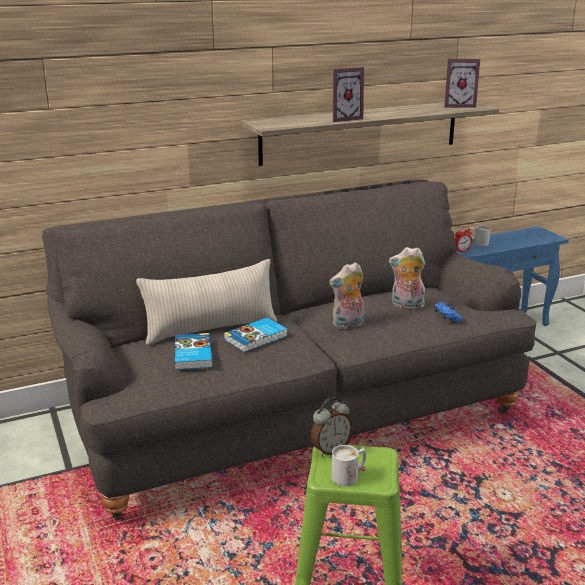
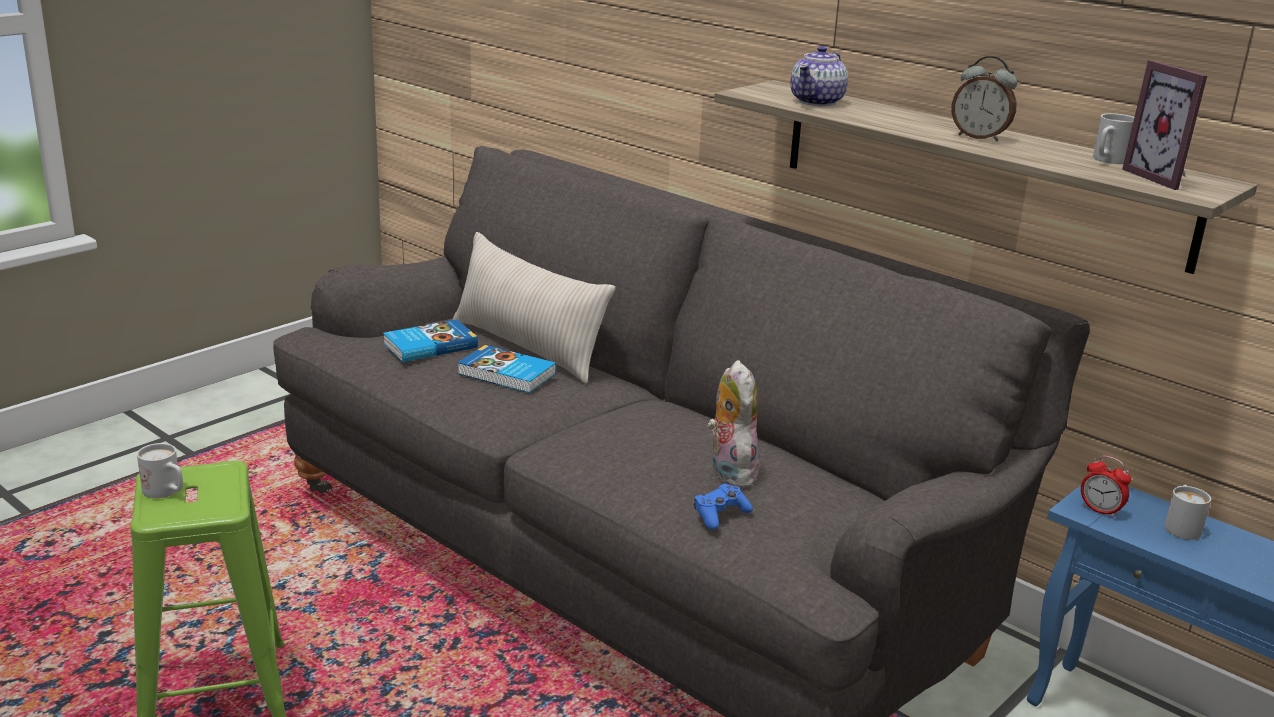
camera: 65 degrees right, 0 degrees up
(299, 120) = (817, 102): none -> teapot
(330, 449) = (227, 471): alarm clock -> alarm clock (979, 137)
(343, 119) = (878, 120): picture frame -> none
(348, 325) = (608, 433): plush toy -> none
(430, 106) = (1107, 160): none -> white mug

